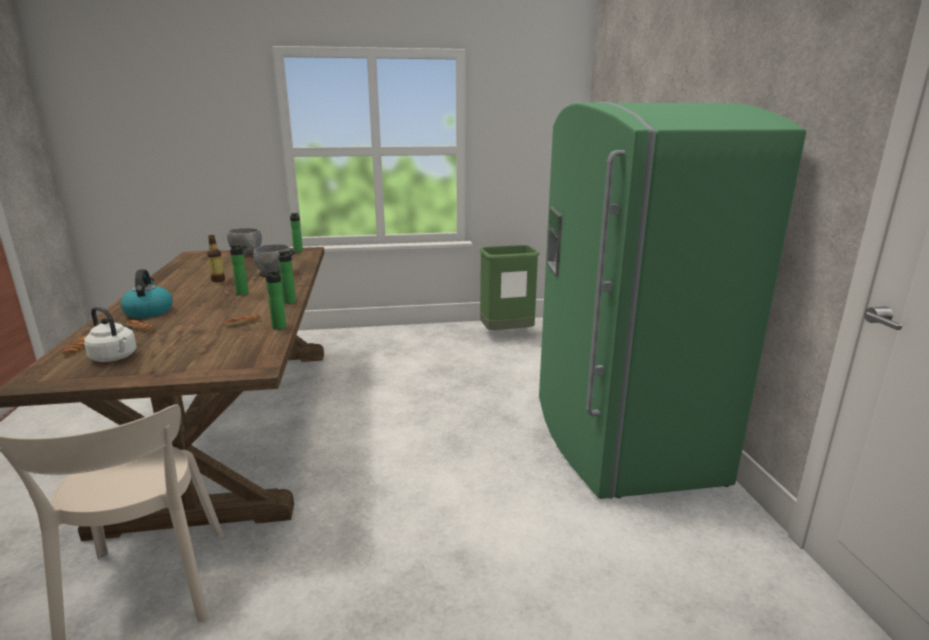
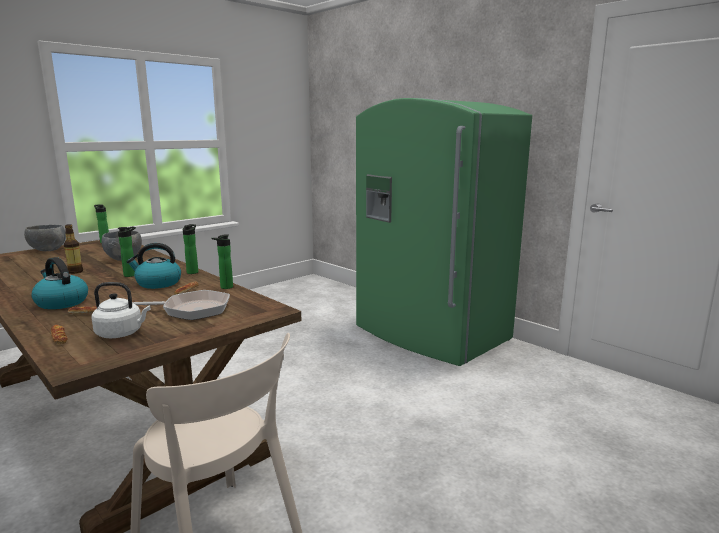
camera: 35 degrees left, 5 degrees down
(204, 347) = (192, 310): none -> frying pan
(242, 308) = (158, 283): none -> kettle
(506, 334) = (280, 294): green trash can -> none

